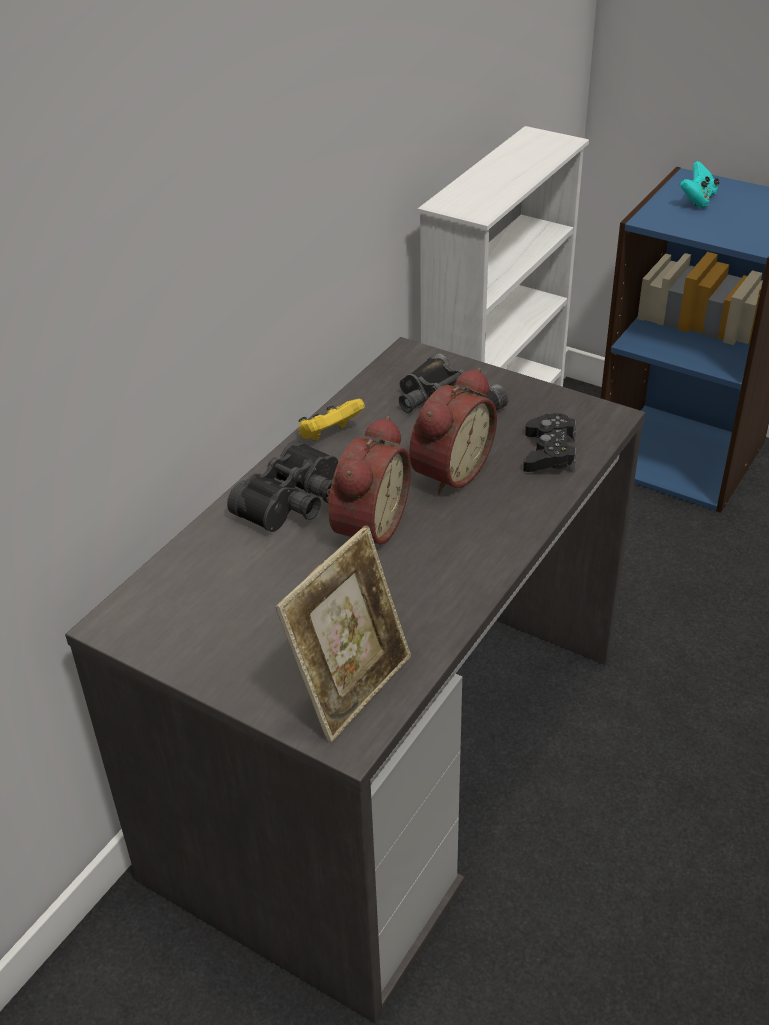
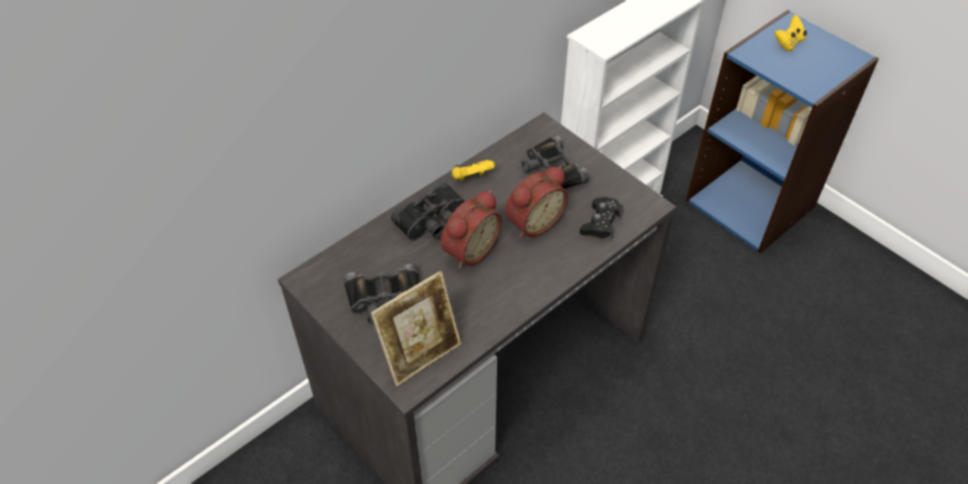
camera: 15 degrees right, 10 degrees up
(258, 622) = (384, 299): none -> black binoculars
(697, 200) = (788, 43): turquoise game controller -> yellow game controller

